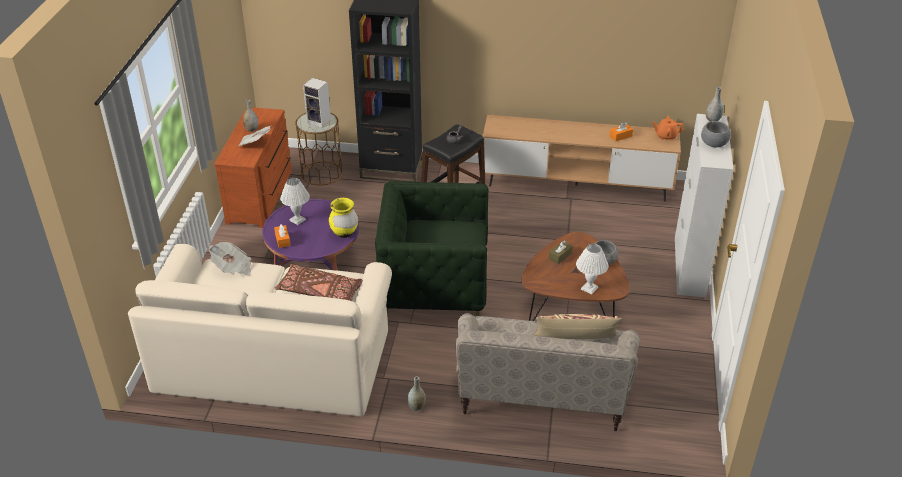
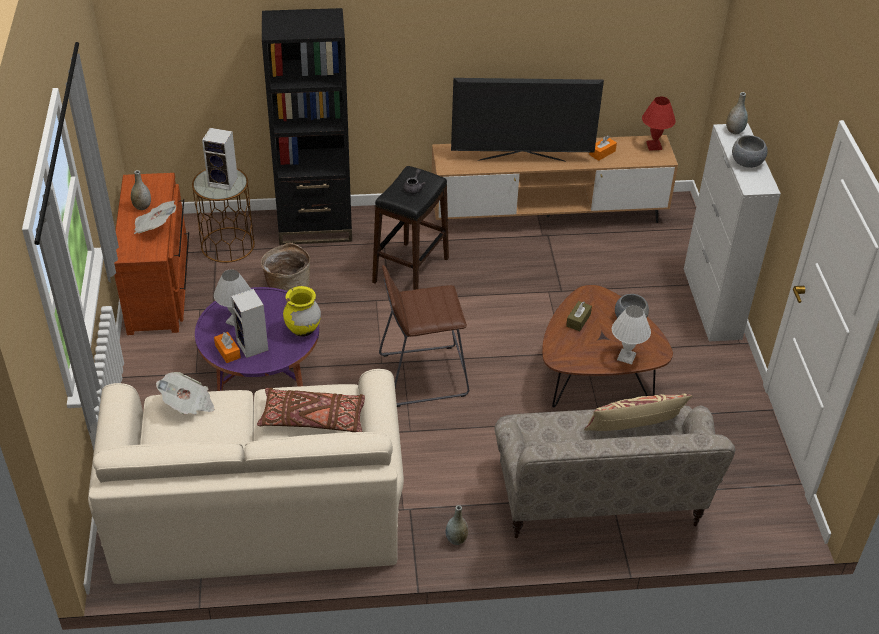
camera: 15 degrees left, 5 degrees up
(303, 239) = (253, 346): none -> speaker
(355, 208) = (287, 287): none -> basket
(434, 285) = (422, 375): green armchair -> brown stool
(553, 133) = (522, 159): none -> television
(666, 136) = (654, 146): orange teapot -> red table lamp

